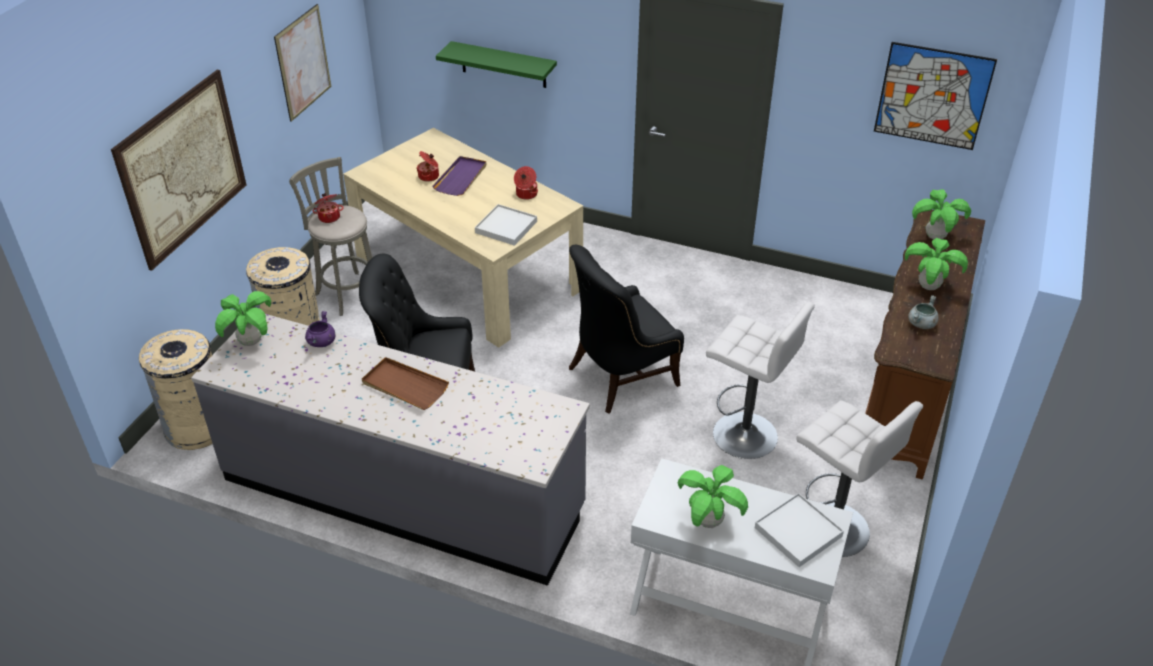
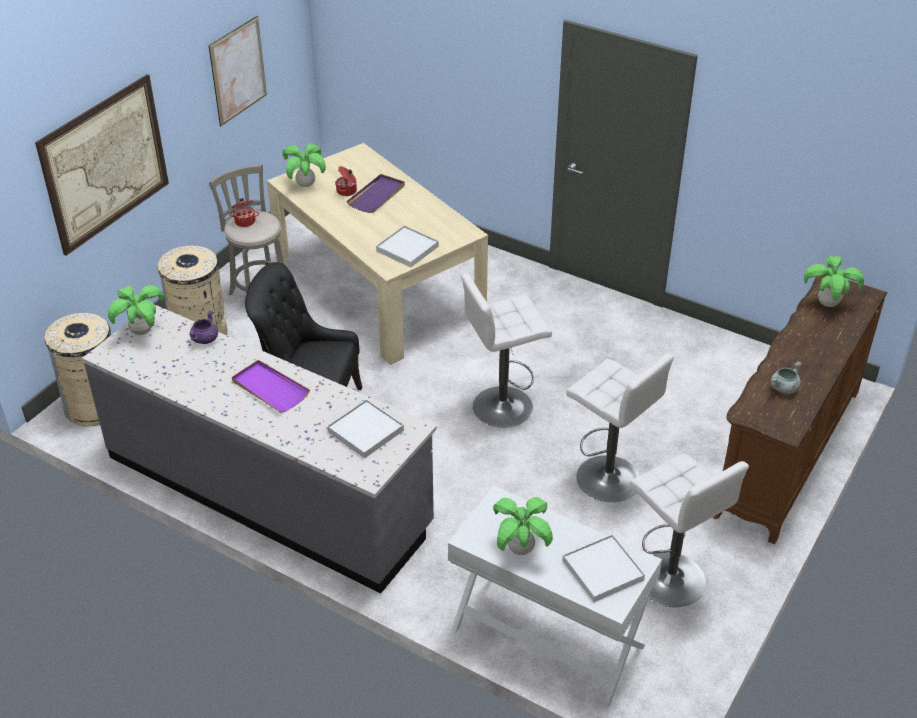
camera: 10 degrees right, 0 degrees up
(404, 386) = (270, 389): brown tray -> purple tray
(503, 65) = (434, 88): green shelf -> none
(518, 418) = (365, 431): none -> white tray
(526, 194) = (435, 218): cooking pot -> none
(621, 376) = (501, 406): black chair -> white stool
(928, 287) = (803, 353): potted plant -> potted plant (305, 185)
(933, 96) = (839, 161): picture -> none

